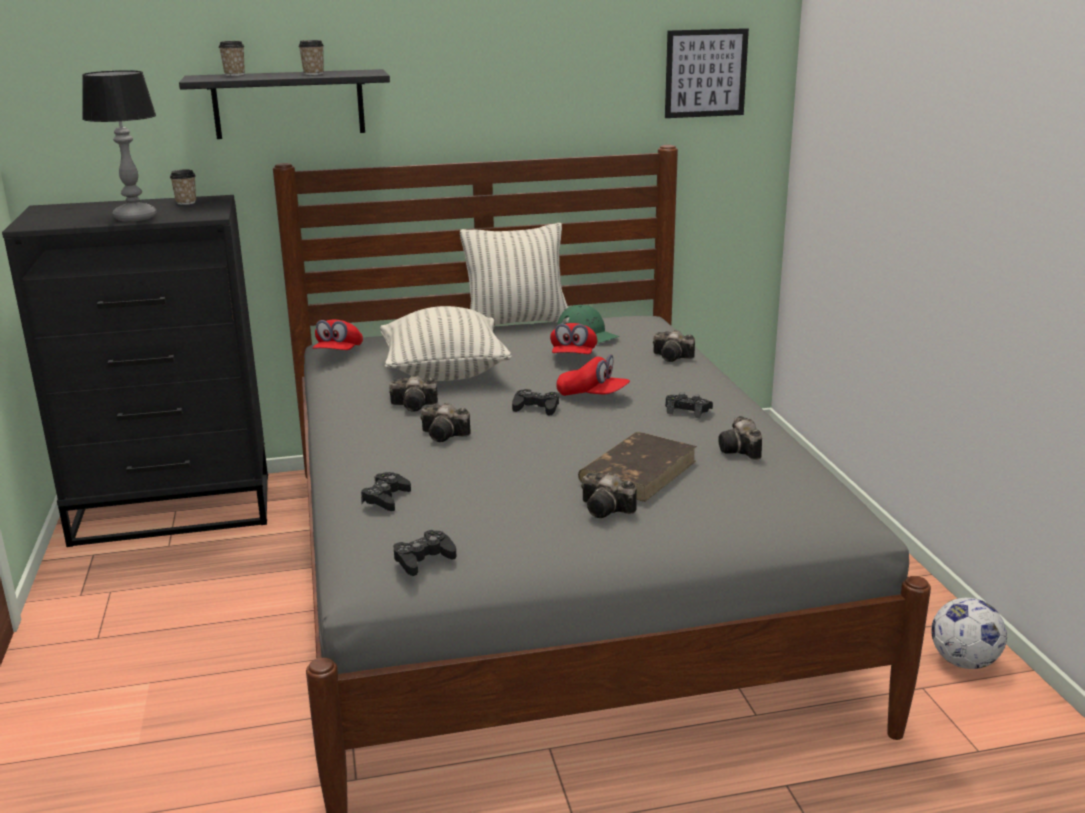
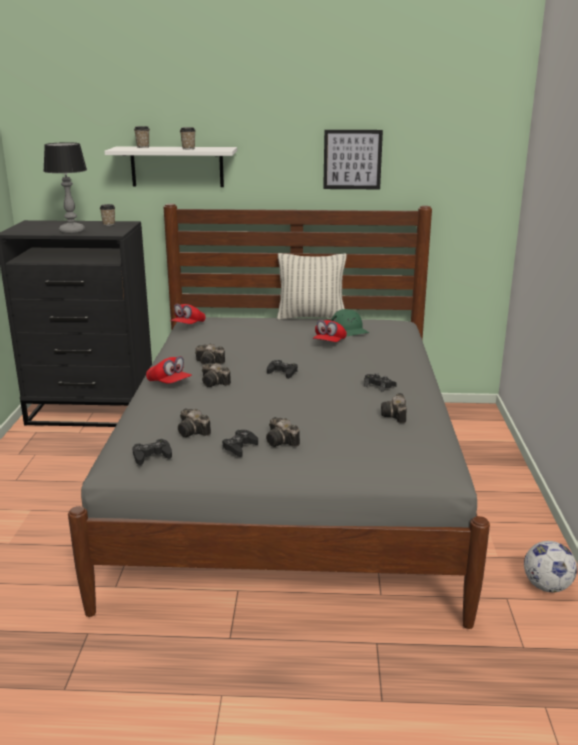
camera: 15 degrees right, 0 degrees up
(289, 104) = (177, 166): black shelf -> white shelf
(386, 498) = (154, 417): black game controller -> black game controller (240, 447)
(444, 373) = (241, 344): pillow -> none
(592, 396) = (323, 369): red cap -> red cap (169, 383)
(638, 471) = (318, 420): brown book -> none
(674, 357) = (396, 350): camera -> camera (193, 432)
(705, 73) = (457, 158): picture -> picture (352, 159)

